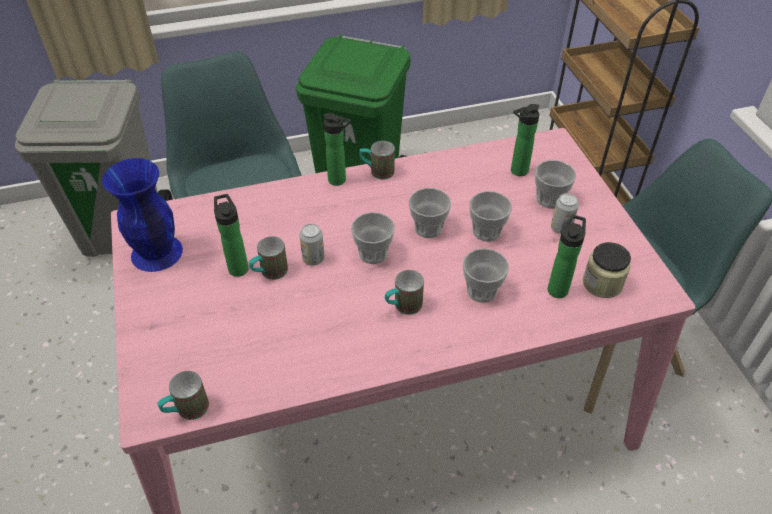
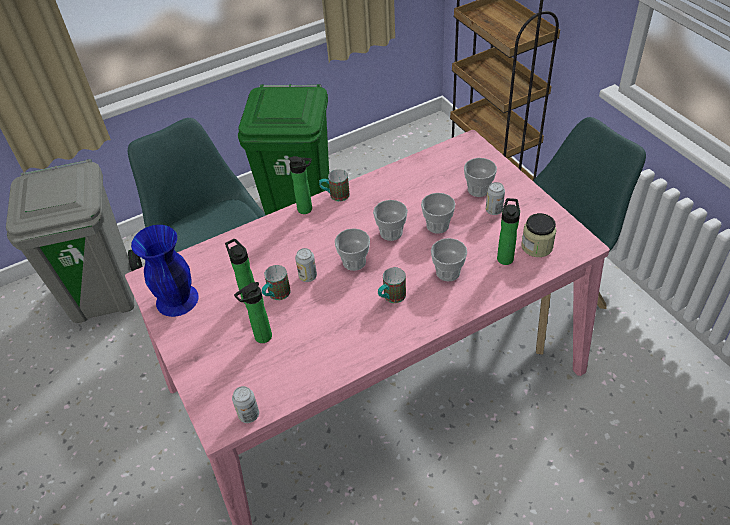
camera: 10 degrees left, 0 degrees up
(186, 410) = (249, 415): mug -> can
(517, 171) = (446, 172): bottle -> bottle (261, 338)

